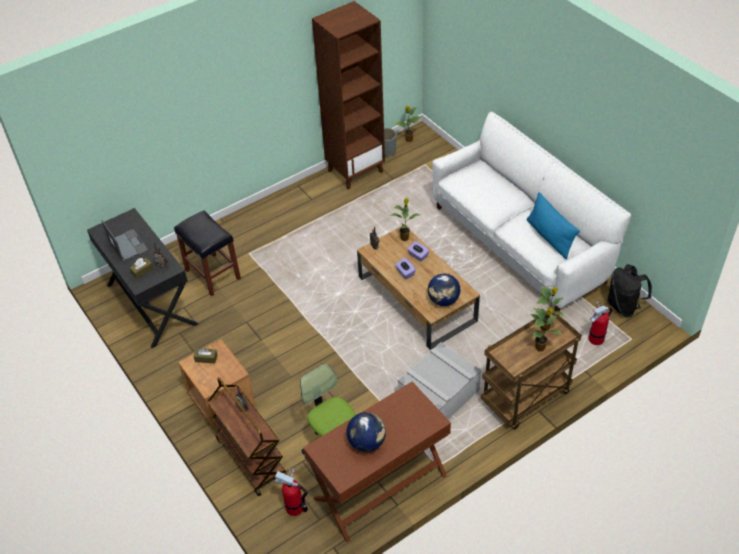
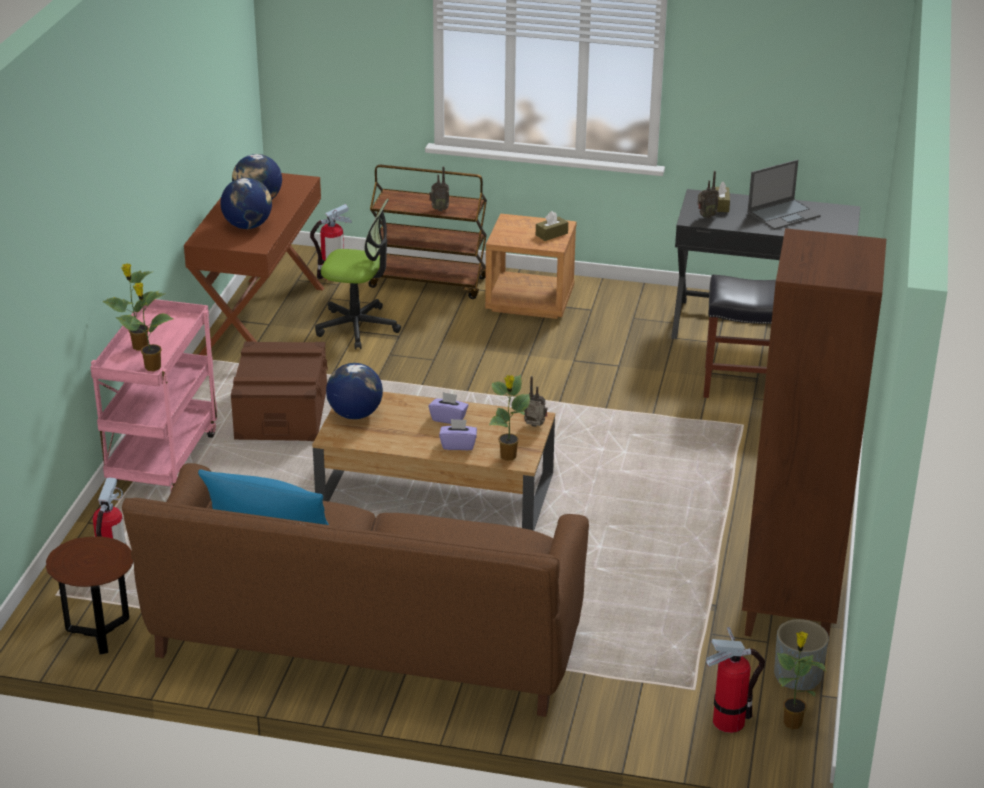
camera: 135 degrees right, 15 degrees down
(127, 245) = (784, 214): laptop -> laptop turned 45 degrees counterclockwise
(397, 418) = (248, 226): none -> globe
(427, 150) = (729, 721): none -> fire extinguisher
(439, 395) = (281, 413): grey storage box -> brown storage box
(519, 243) = (364, 641): white sofa -> brown sofa
(525, 399) = (162, 459): brown cart -> pink cart
(624, 306) = (99, 634): black backpack -> brown side table

